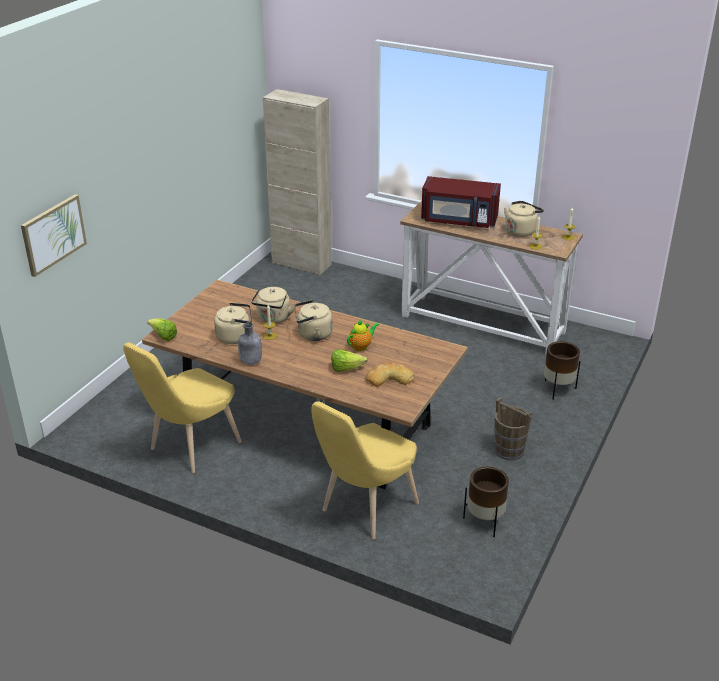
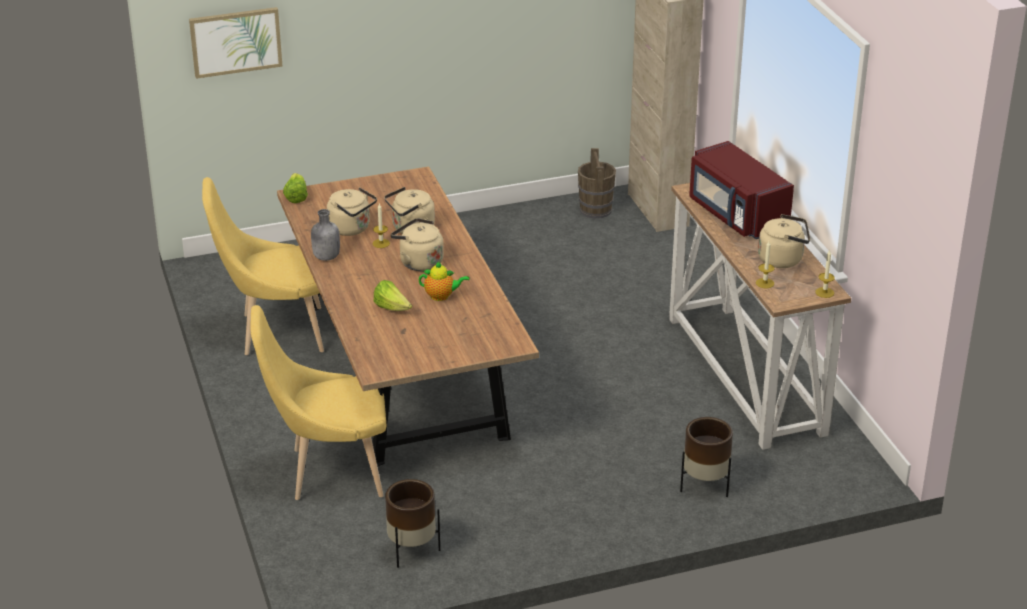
camera: 45 degrees right, 0 degrees up
(389, 378) = (413, 337): bread -> none
(509, 450) = (546, 508): brown bucket -> brown bucket (595, 210)

